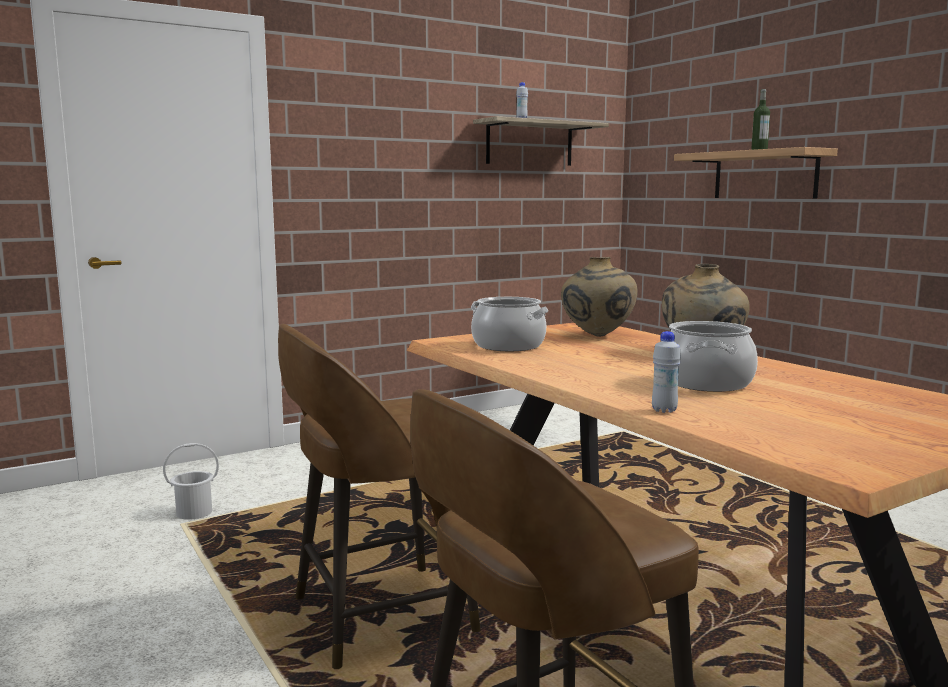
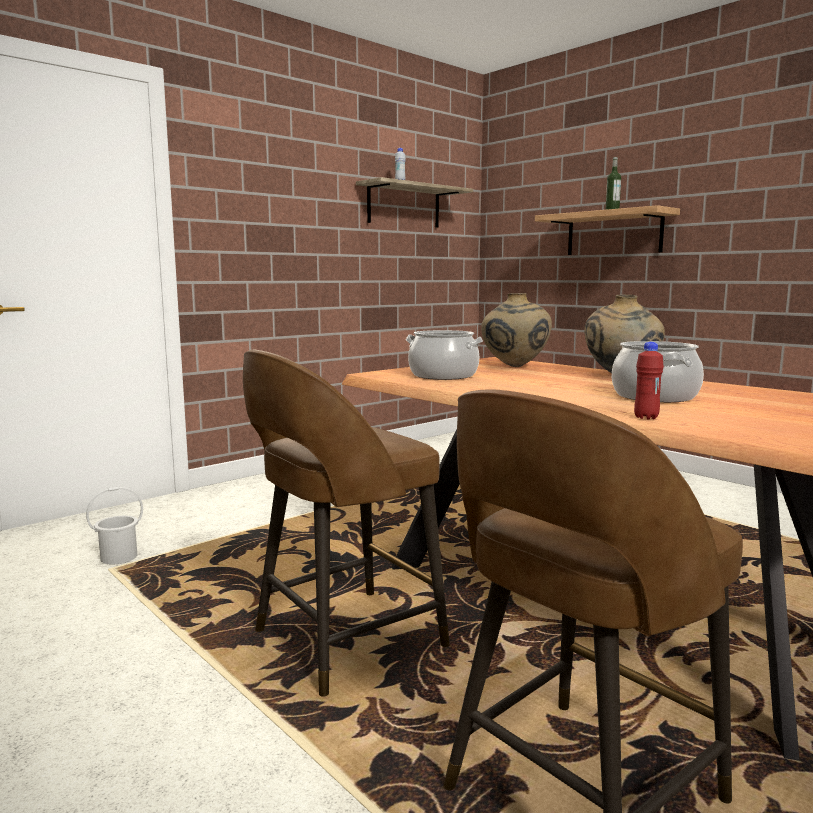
camera: 10 degrees left, 0 degrees up
(664, 410) = (646, 417): white bottle -> red bottle

